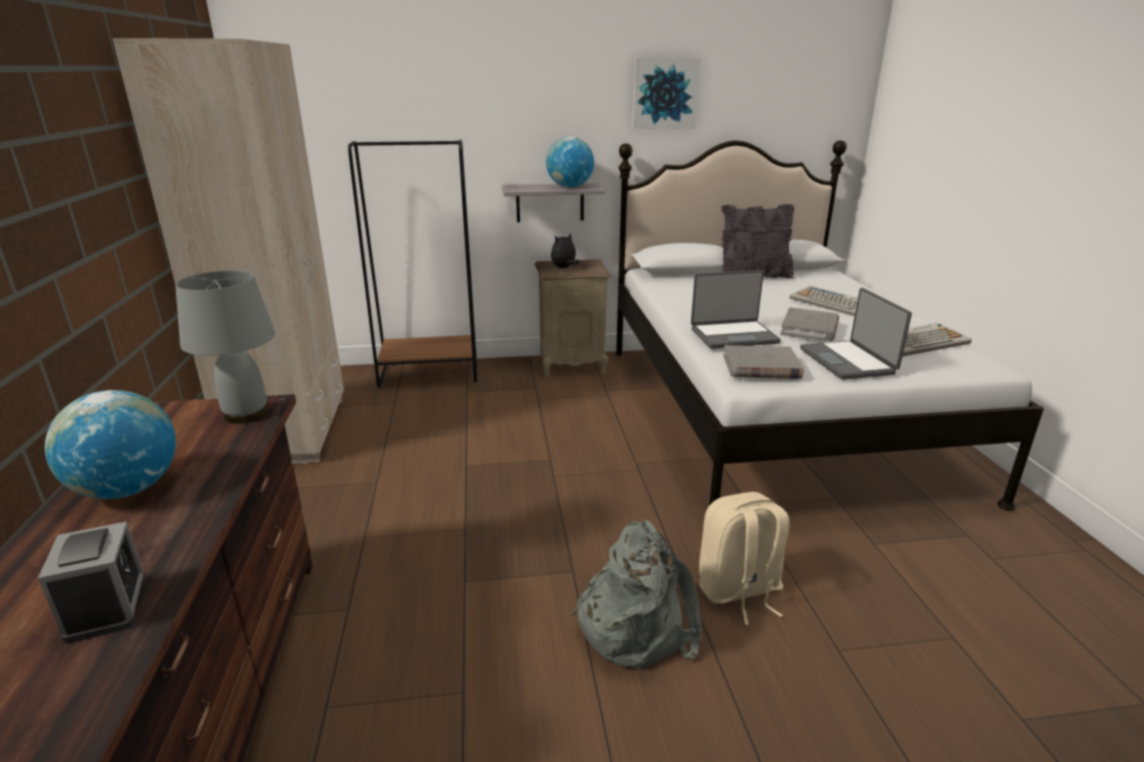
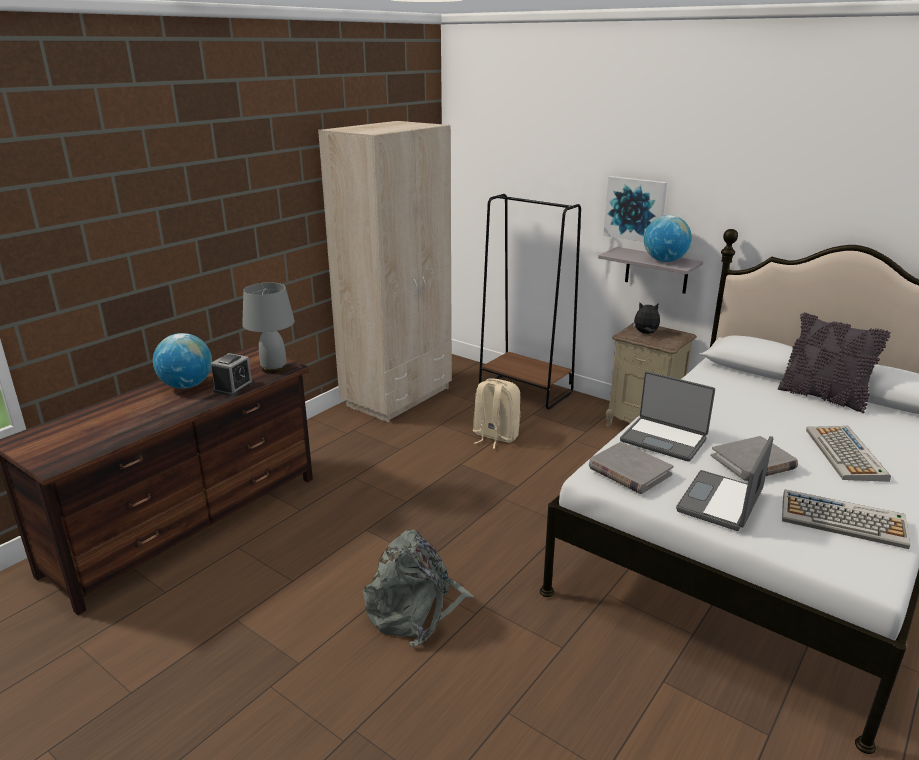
camera: 45 degrees right, 0 degrees up
(107, 607) = (118, 429): alarm clock -> alarm clock (233, 387)
(665, 93) = (786, 185): picture -> picture (635, 209)
(739, 591) = (504, 637): beige backpack -> beige backpack (494, 436)

